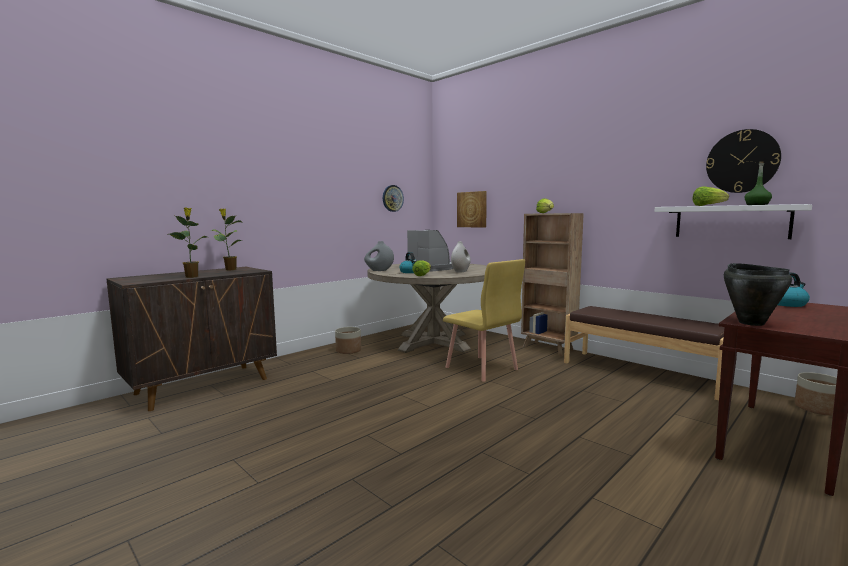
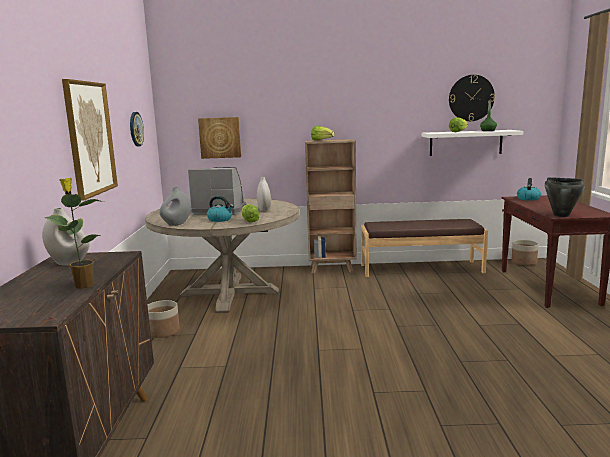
camera: 45 degrees left, 5 degrees up
(230, 269) = (69, 263): potted plant -> white vase
(316, 198) = (90, 138): none -> picture
(481, 368) = (324, 302): yellow chair -> none

